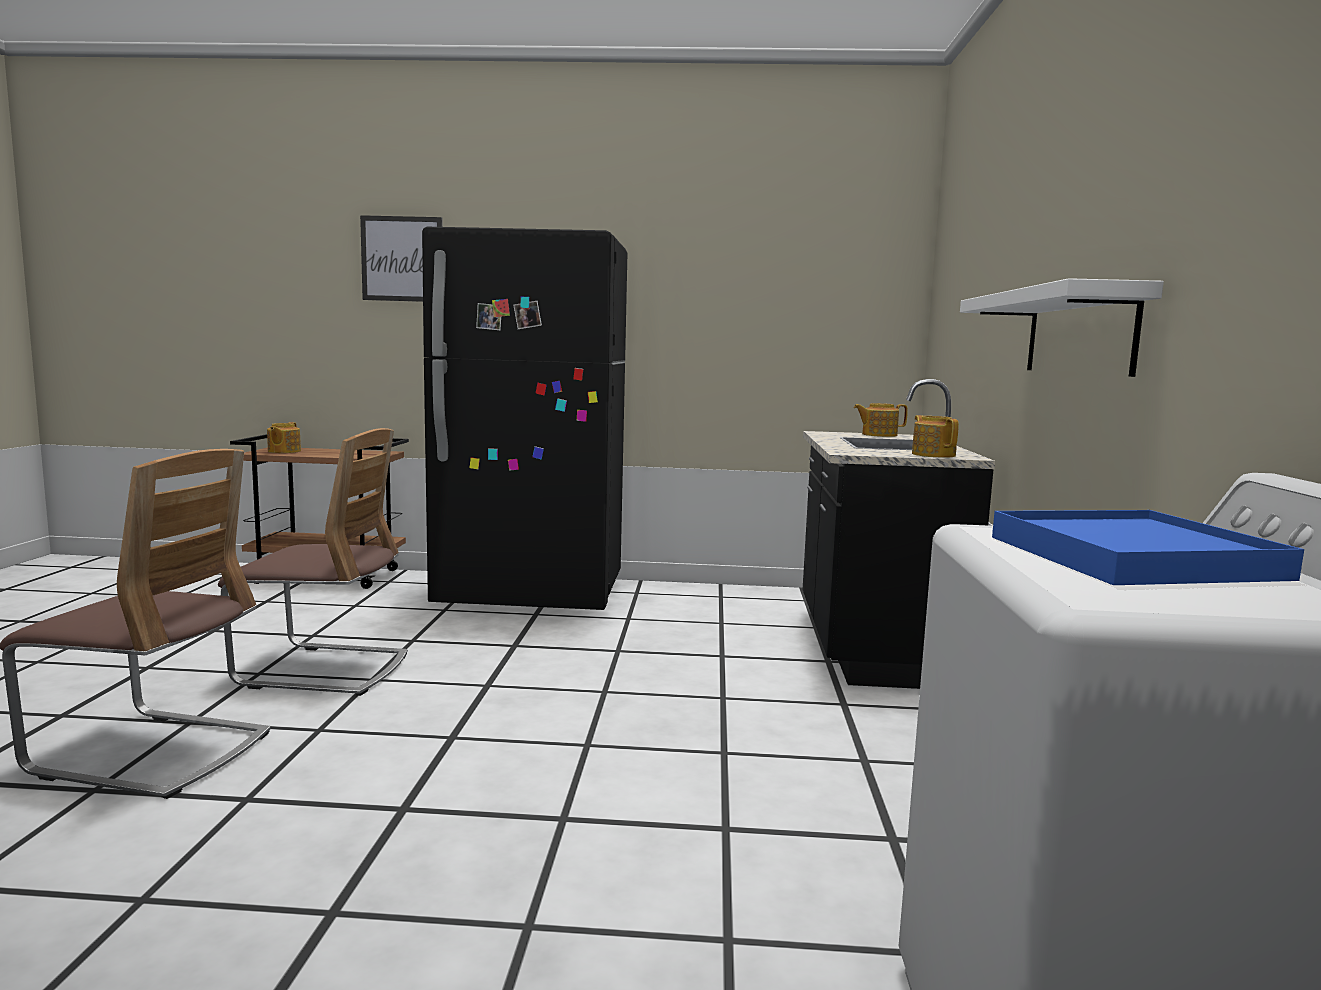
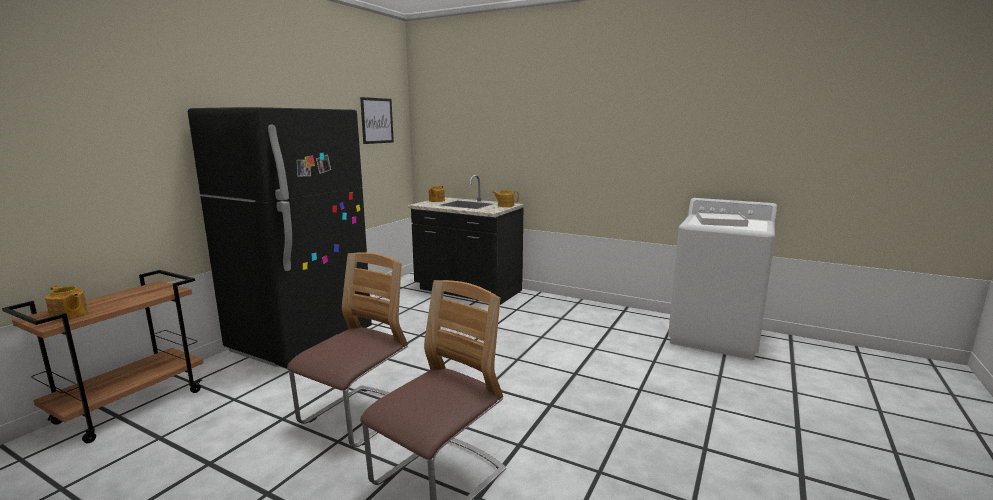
camera: 65 degrees left, 5 degrees up
(402, 259) = (127, 120): picture -> picture (377, 120)
(1079, 333) = (578, 159): white shelf -> none
(1132, 557) = (720, 221): blue tray -> white tray

